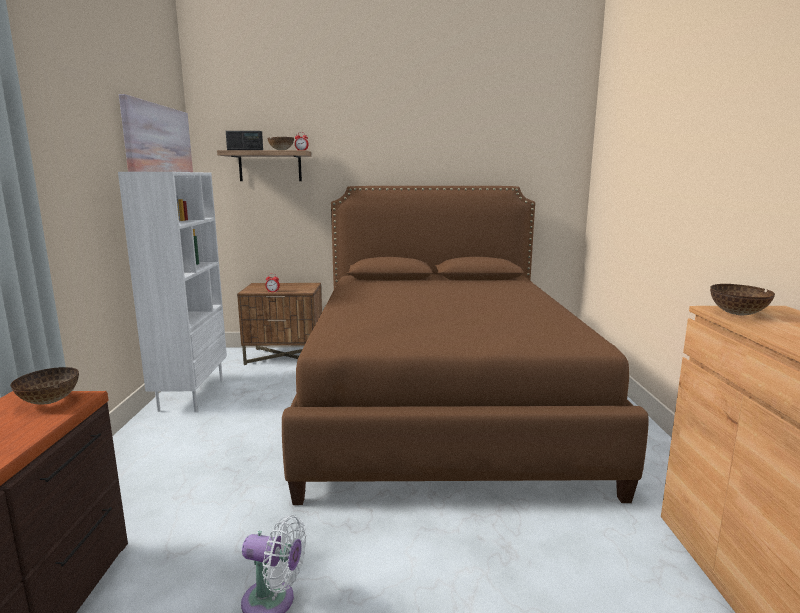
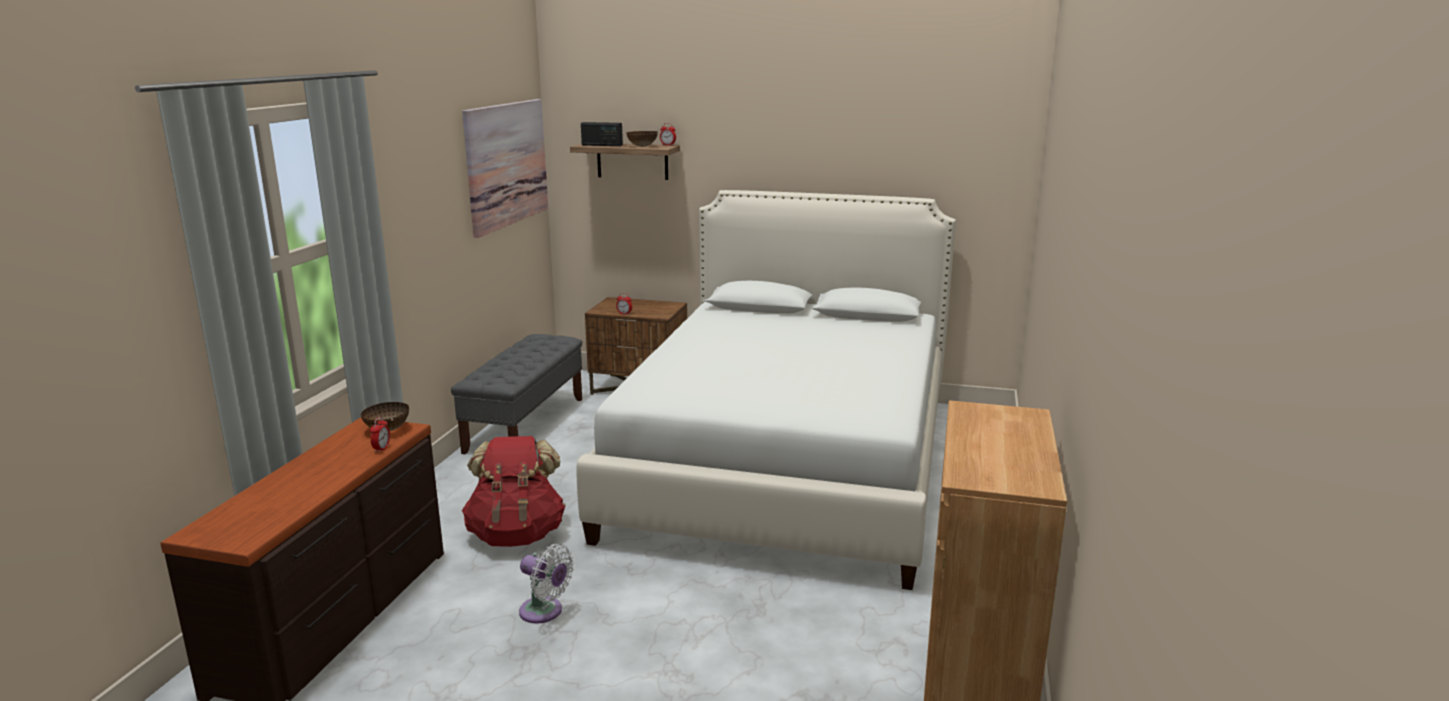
camera: 15 degrees right, 5 degrees up
(42, 425) = (381, 449): none -> alarm clock
(191, 394) = (526, 424): white bookcase -> grey bench
(211, 505) = (517, 535): none -> red backpack
(442, 402) = (788, 464): brown bed -> white bed
(737, 314) = (974, 416): bowl -> none

